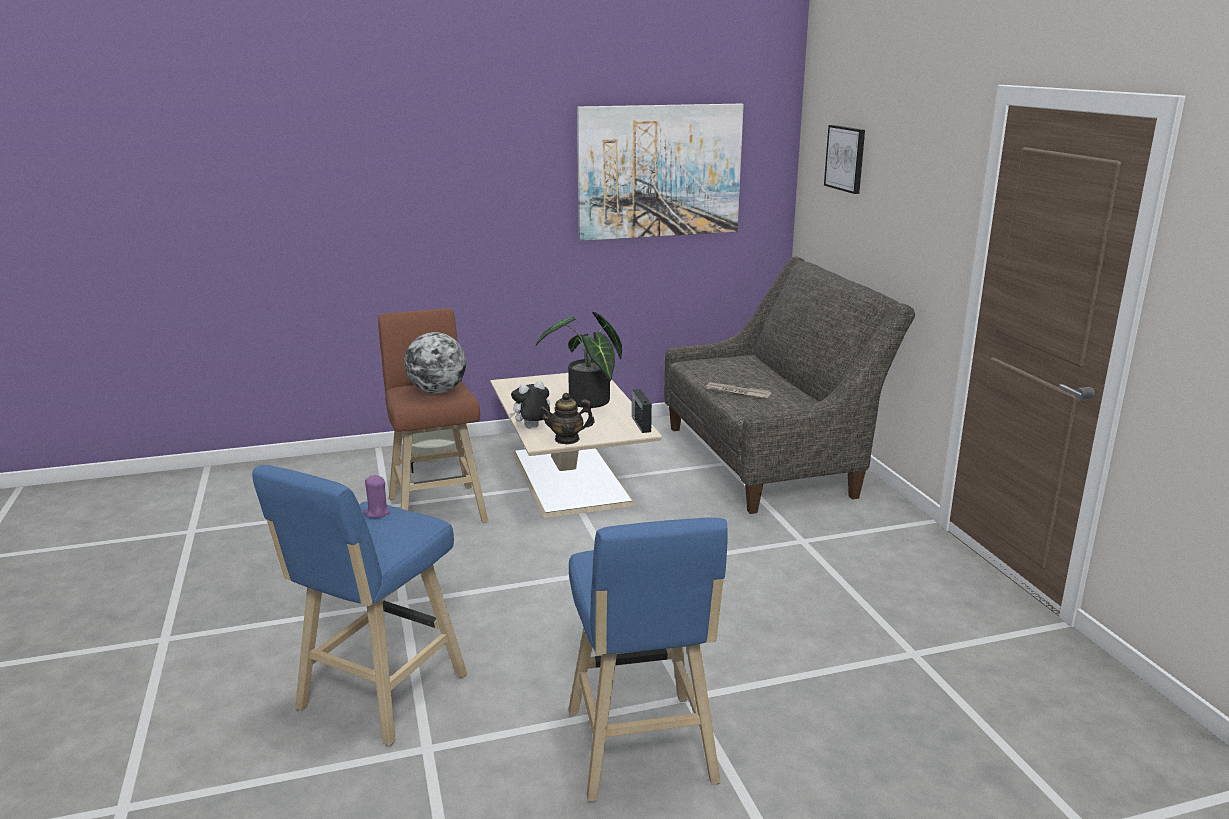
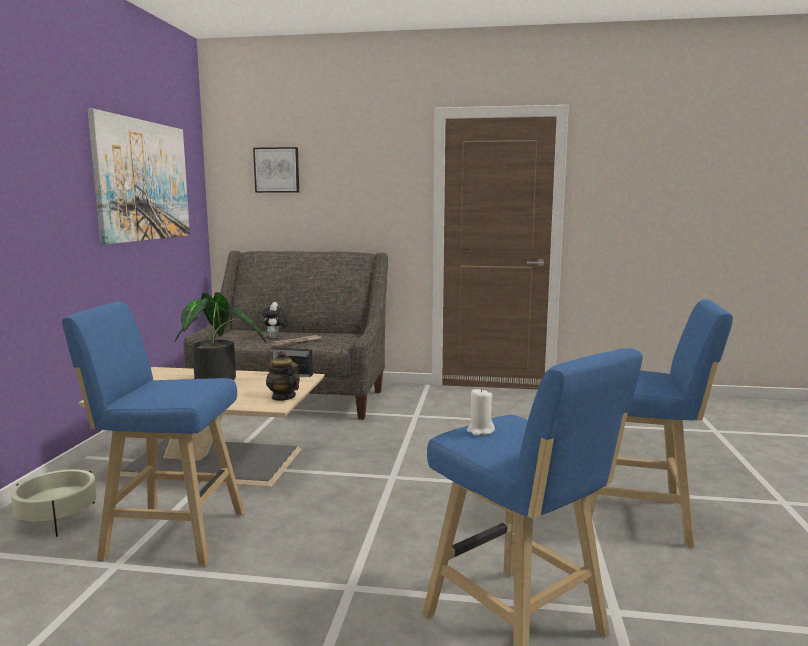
camera: 65 degrees left, 10 degrees down
(377, 513) = (480, 431): purple candle -> white candle
(437, 391) = (184, 383): globe -> none
(437, 507) = (169, 535): brown stool -> blue stool
(531, 428) = (237, 404): plush toy -> plush toy (275, 337)
(567, 439) = (283, 397): teapot -> teapot turned 120 degrees clockwise

